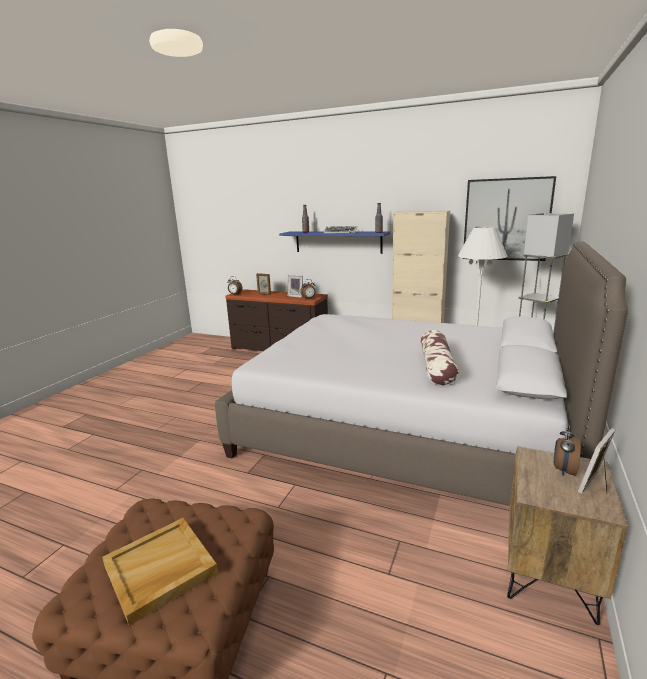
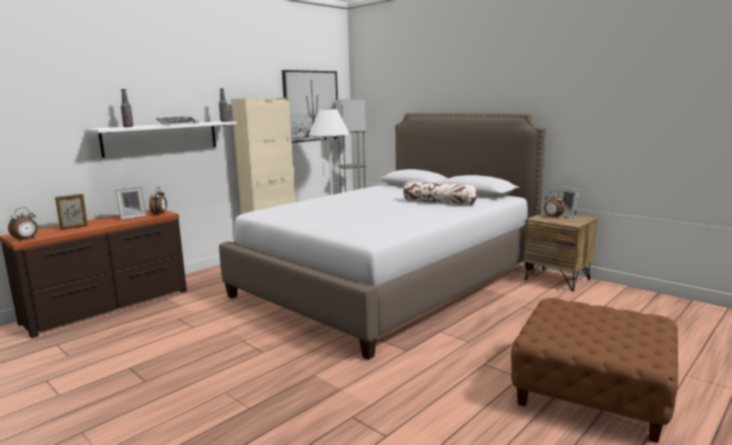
camera: 70 degrees left, 5 degrees down
(159, 570) = (612, 330): beige tray -> none
(338, 242) = (161, 138): blue shelf -> white shelf

